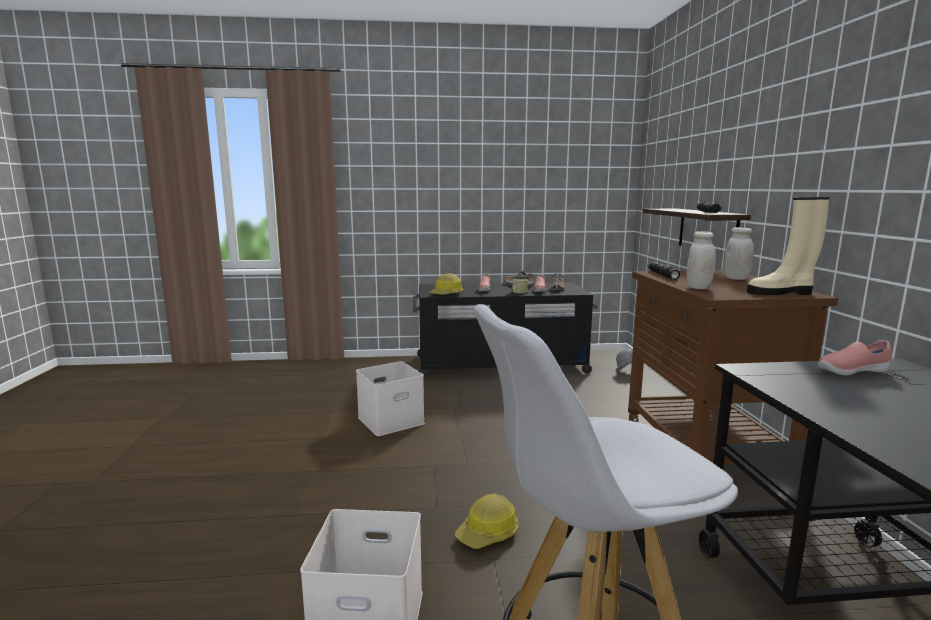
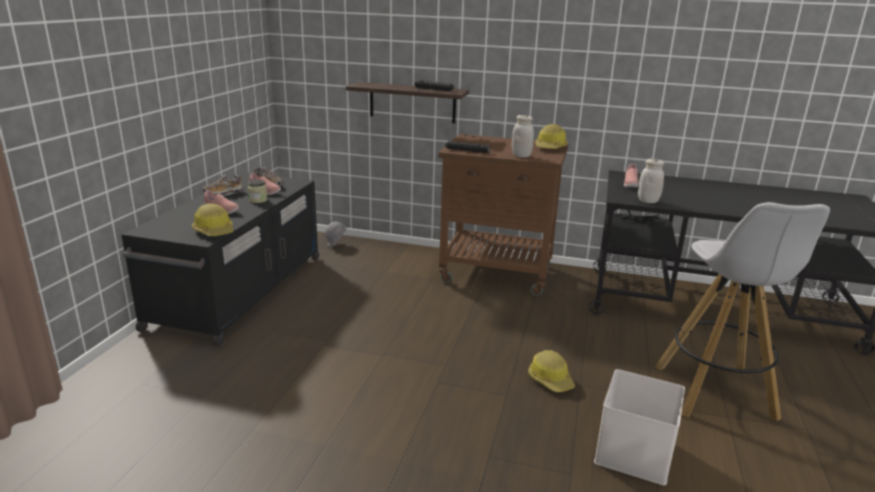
camera: 70 degrees left, 10 degrees up
(391, 420) = (319, 388): white storage box -> none
(736, 278) = (495, 141): white jar -> white jar (648, 201)
(781, 293) = (550, 147): beige boot -> hard hat

